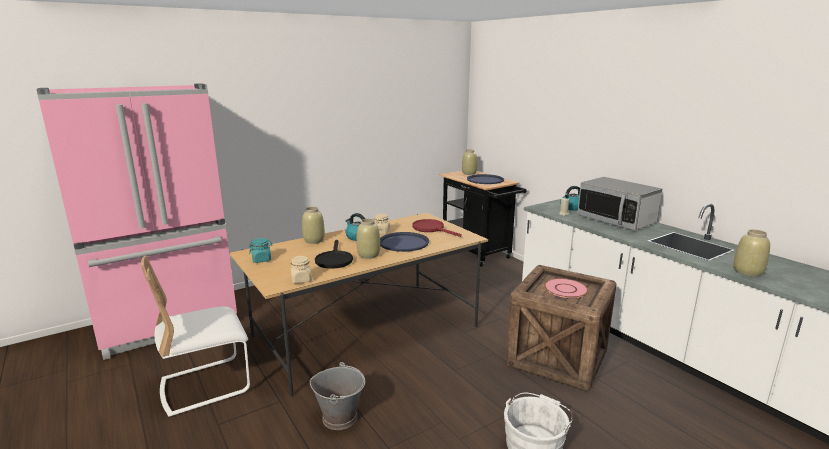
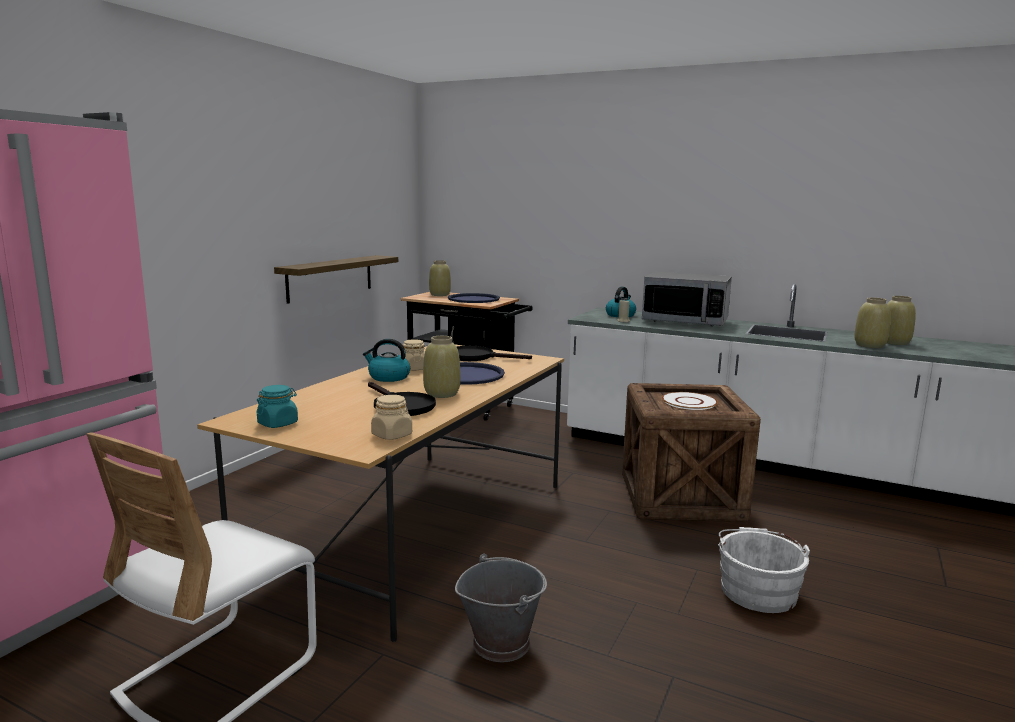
camera: 30 degrees left, 5 degrees down
(314, 240) = (326, 390): beige vase -> beige vase (894, 342)
(385, 160) = (330, 278): none -> shelf
(431, 229) = (477, 357): red frying pan -> black frying pan
(565, 289) = (689, 402): pink plate -> white plate

